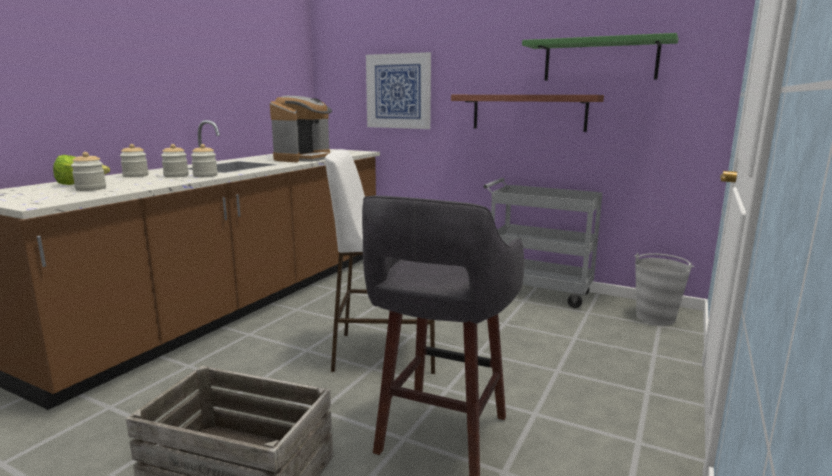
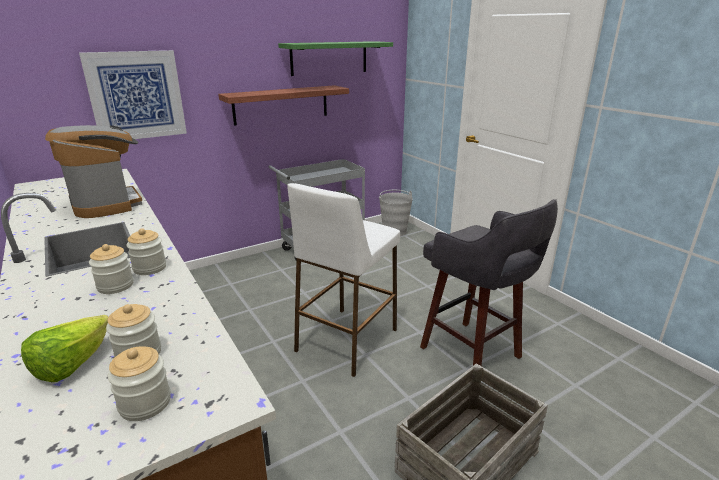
camera: 60 degrees left, 10 degrees up
(136, 176) = (56, 315): jar -> jar (145, 403)

